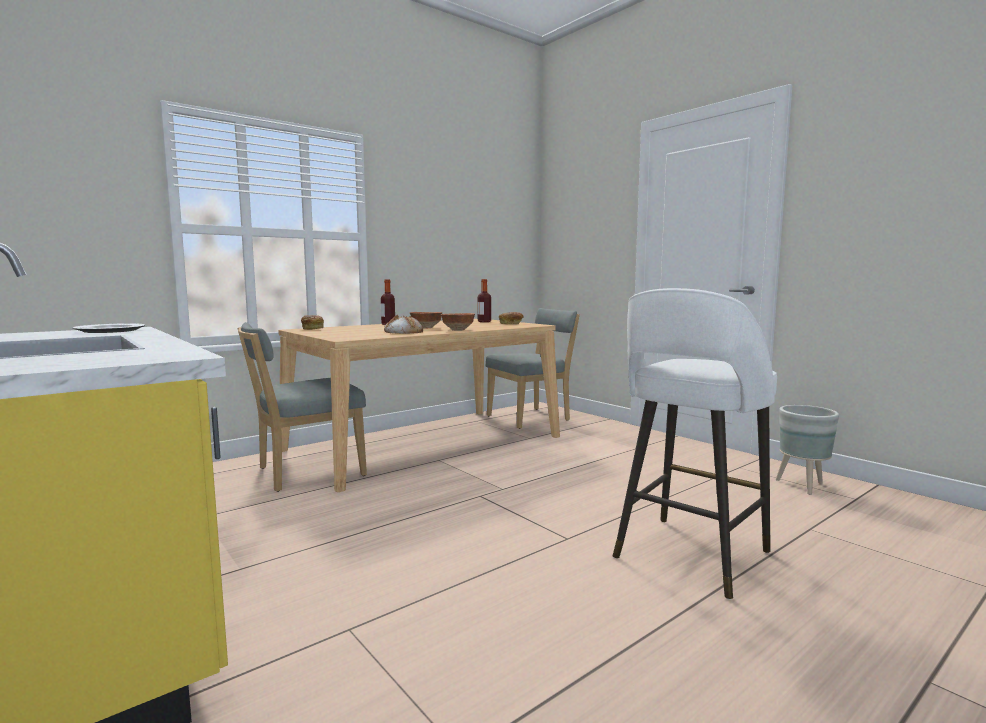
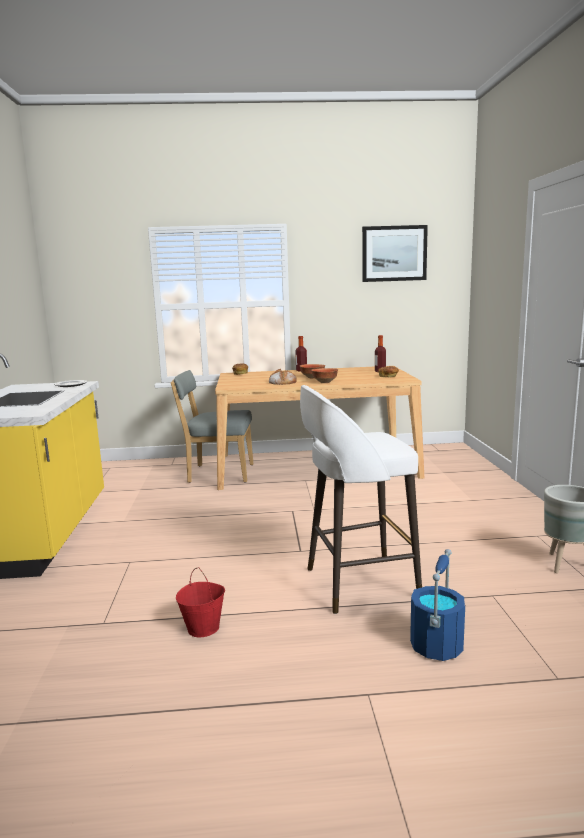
camera: 35 degrees right, 5 degrees up
(475, 191) = (394, 253): none -> picture
(531, 418) = (430, 457): grey chair -> none
(626, 686) = (203, 628): none -> red bucket
(869, 596) = (436, 646): none -> blue bucket

